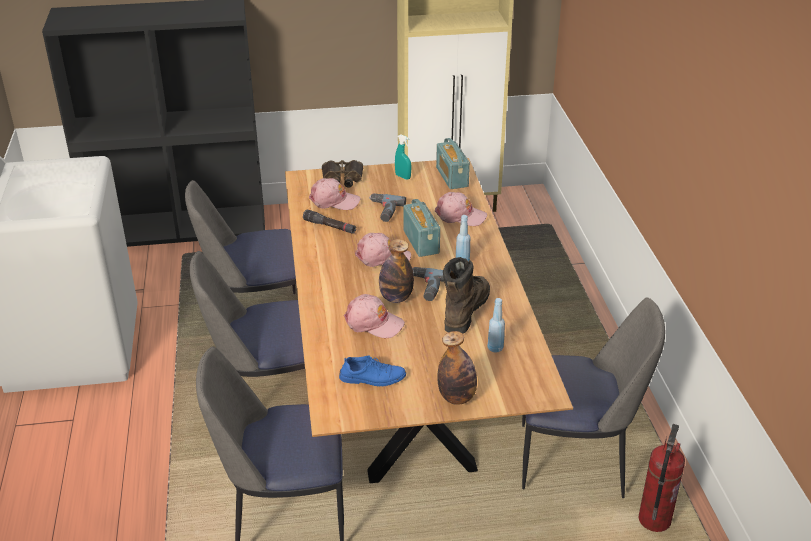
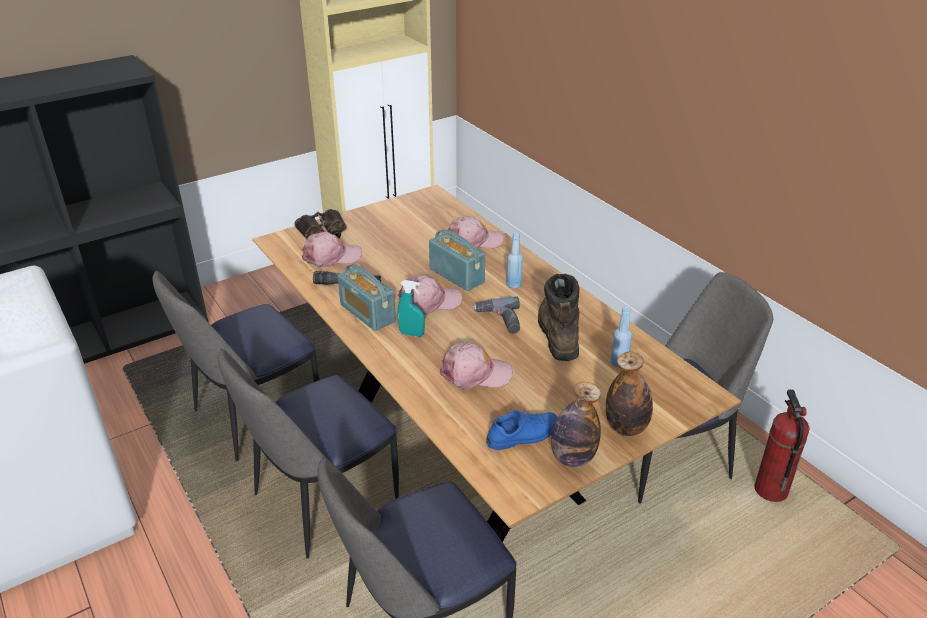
camera: 25 degrees left, 0 degrees up
(383, 211) = (392, 254): power drill -> none
(396, 298) = (477, 340): bottle -> bottle (572, 458)
(403, 177) = (386, 216): turquoise spray bottle -> turquoise spray bottle (411, 334)
(452, 177) = (435, 206): radio -> radio (367, 313)

